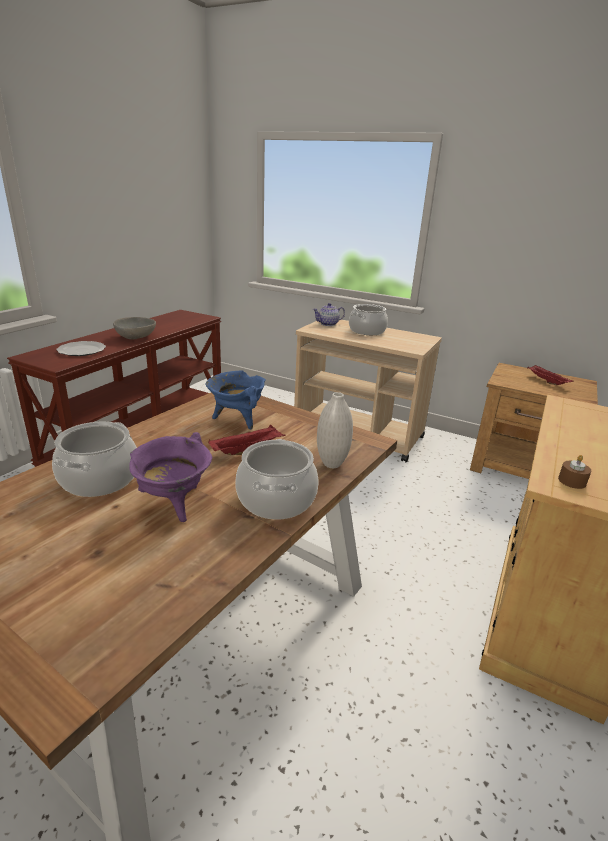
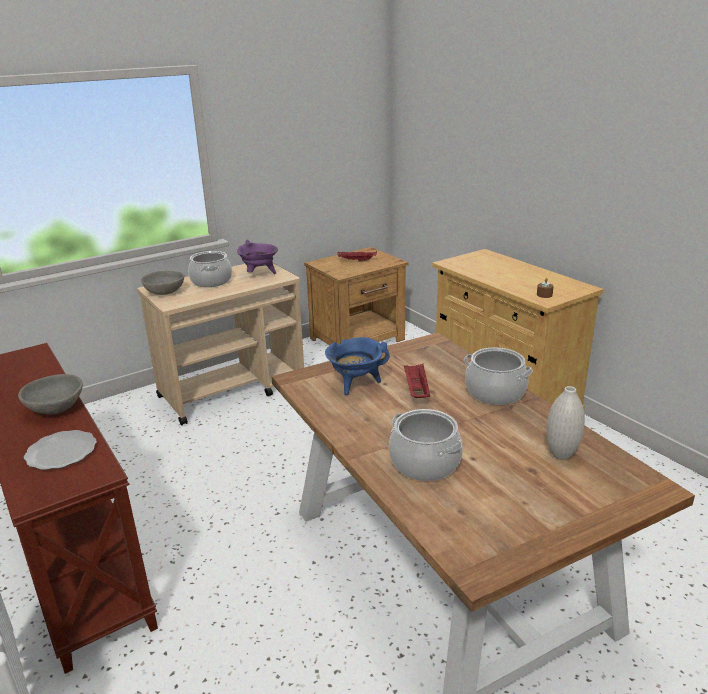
camera: 60 degrees left, 0 degrees up
(174, 504) = (482, 432): purple cooking pot -> purple cooking pot (259, 274)
(328, 324) = (165, 292): teapot -> grey bowl
(332, 464) = (458, 362): white vase -> white vase (561, 455)

